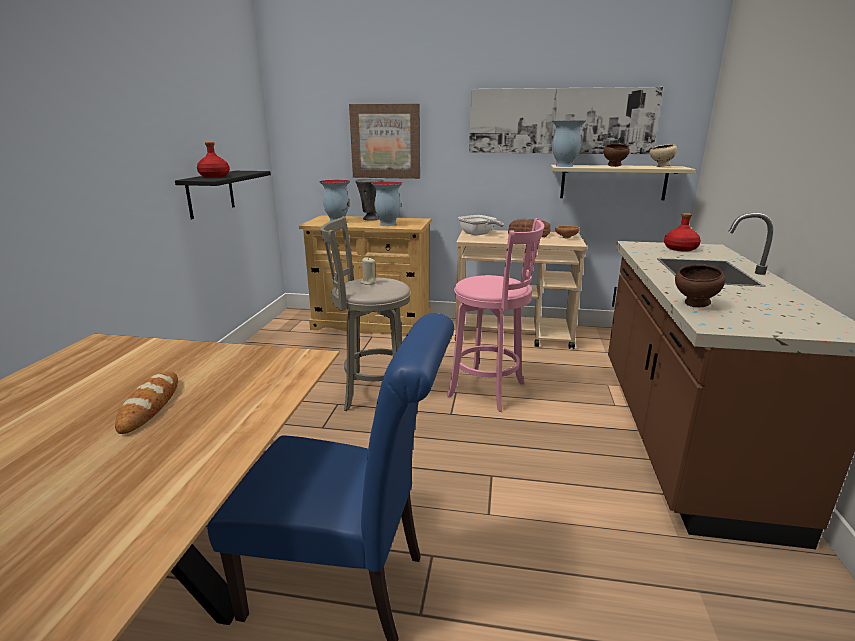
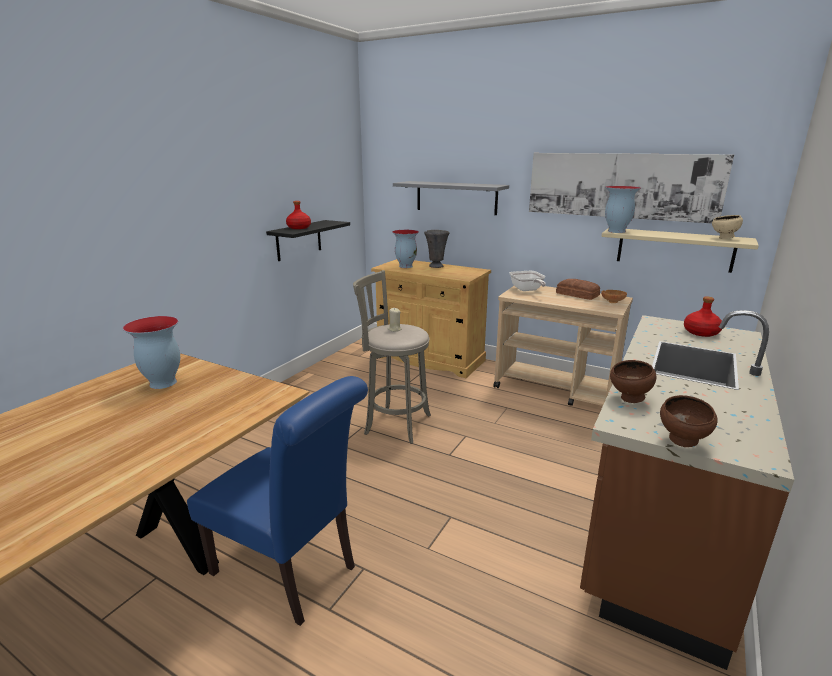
camera: 20 degrees right, 0 degrees up
(150, 405) = (162, 411): bread -> none
(385, 141) = (456, 197): picture -> grey shelf
(388, 224) = (445, 273): vase -> vase (162, 383)
(490, 391) = (497, 441): pink stool -> none
(614, 166) = (672, 234): brown bowl -> brown bowl (683, 443)

